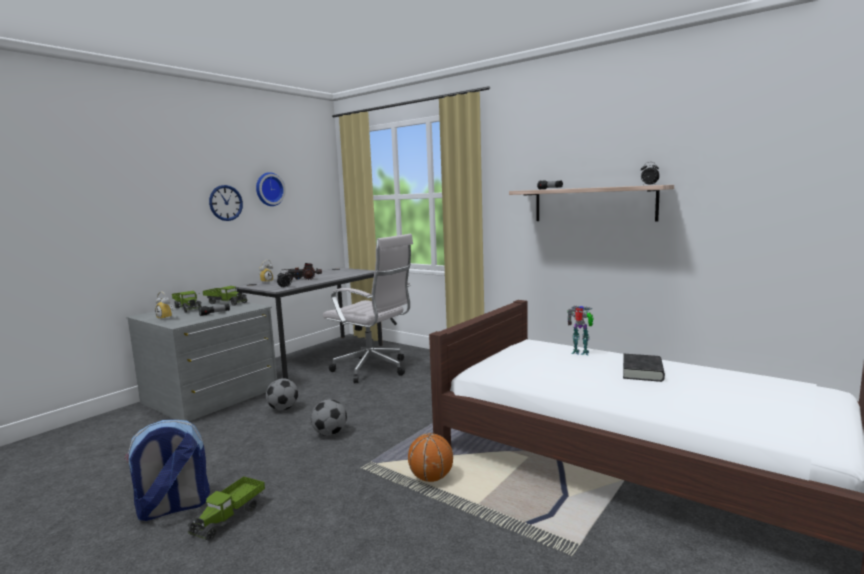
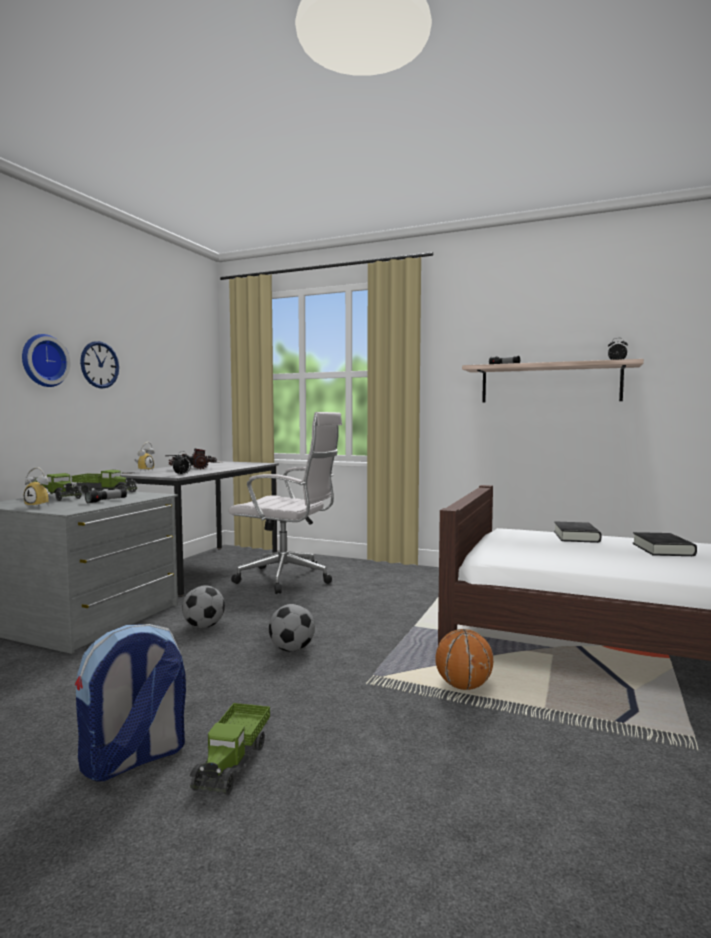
camera: 15 degrees left, 5 degrees down
(269, 189) = (148, 355): wall clock -> wall clock (43, 360)
(581, 353) = (576, 537): toy robot -> black book

